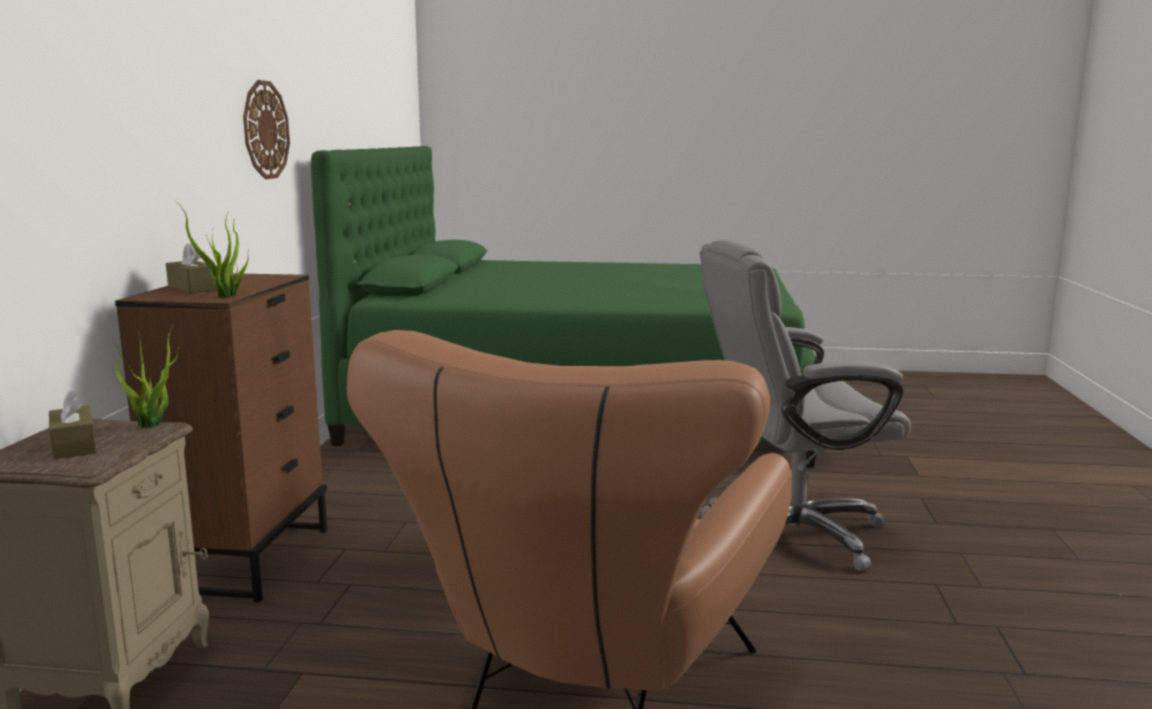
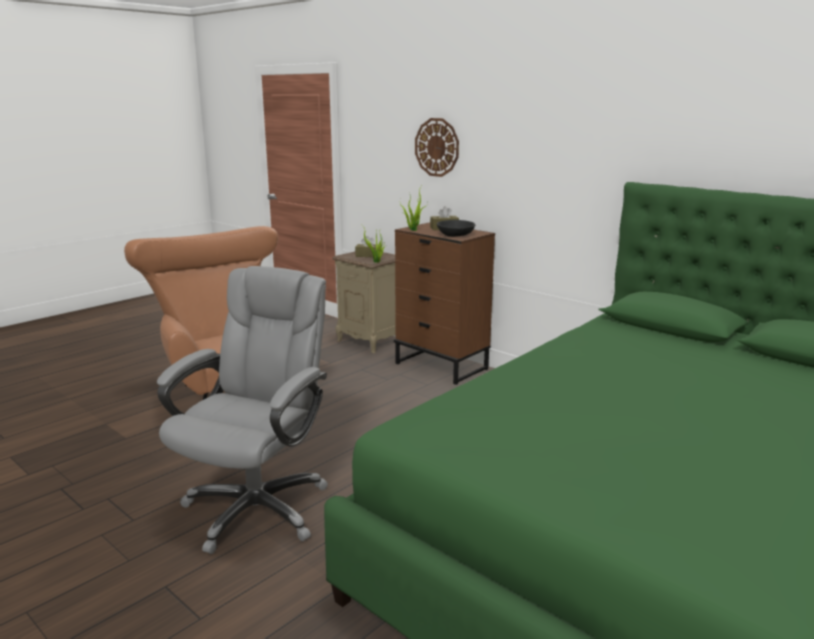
camera: 125 degrees right, 5 degrees up
(256, 279) = (455, 235): none -> black bowl
(265, 130) = (585, 160): wall clock -> wall clock (437, 147)

